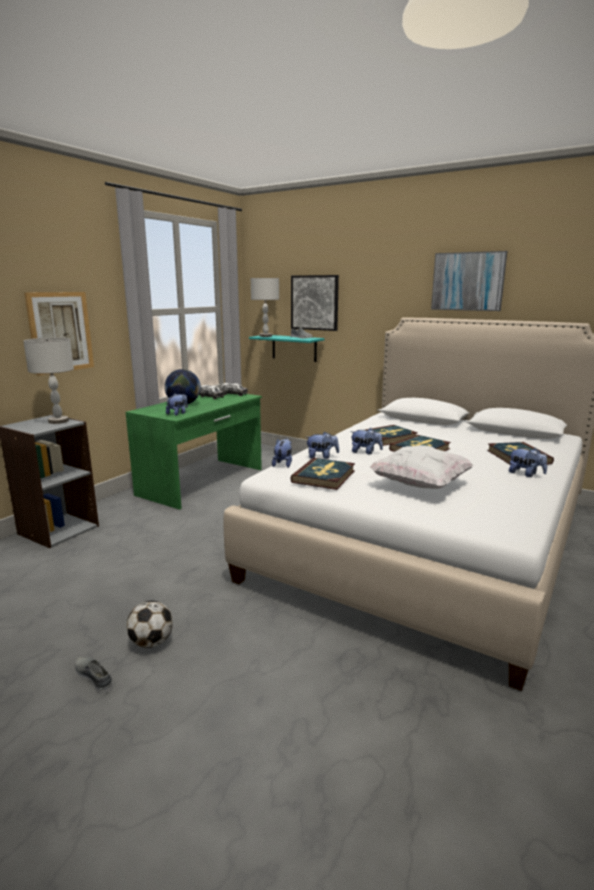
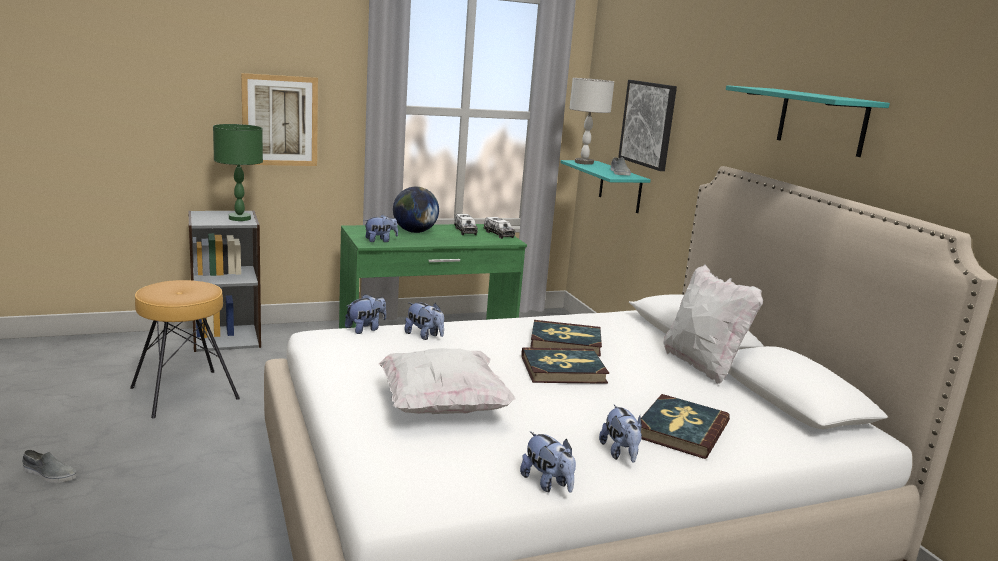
camera: 35 degrees right, 0 degrees up
(58, 421) = (239, 218): grey table lamp -> green table lamp
(94, 677) = (49, 474): grey shoe -> grey shoe turned 120 degrees clockwise
(97, 576) = (184, 393): none -> brown stool
(151, 642) = (125, 470): football -> none
(324, 476) = (361, 356): book -> none
(365, 452) = (487, 348): plush toy -> plush toy (547, 484)
(458, 430) = (702, 366): none -> white pillow
(468, 281) = (821, 121): picture -> turquoise shelf

